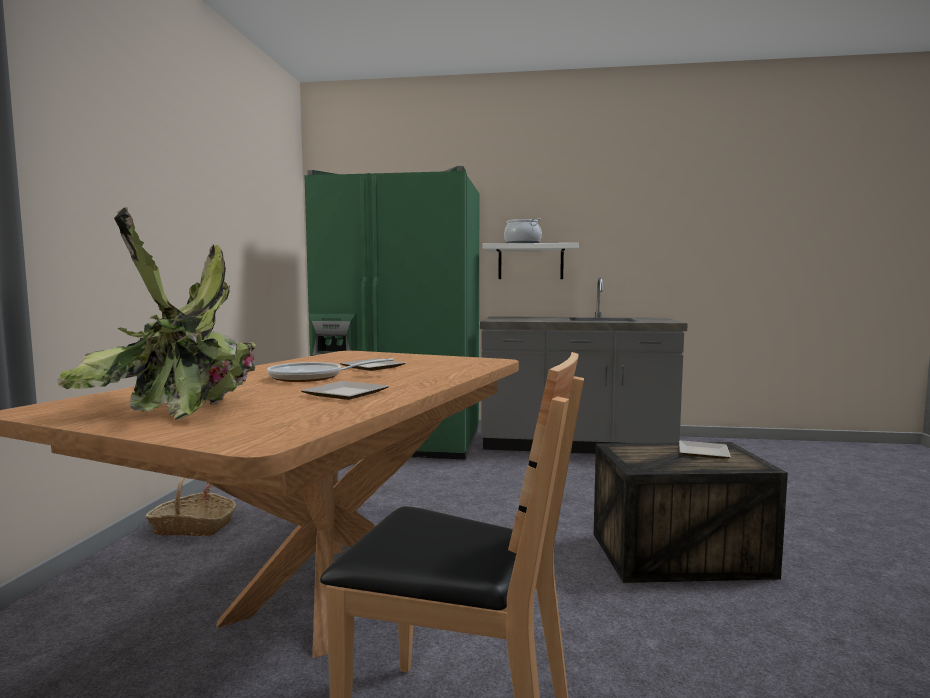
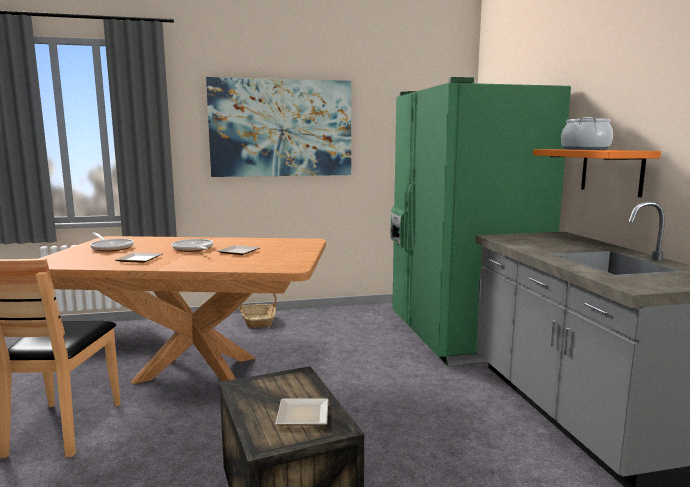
camera: 70 degrees right, 5 degrees up
(160, 193) = (281, 128): none -> picture
(179, 406) = (111, 247): potted plant -> frying pan
(530, 262) = (612, 171): white shelf -> orange shelf

